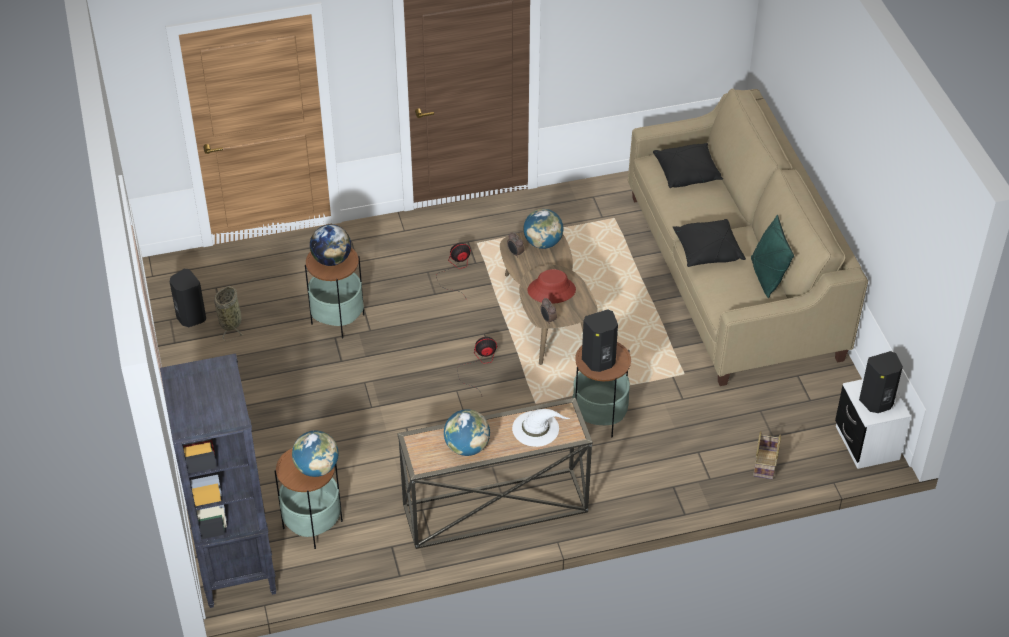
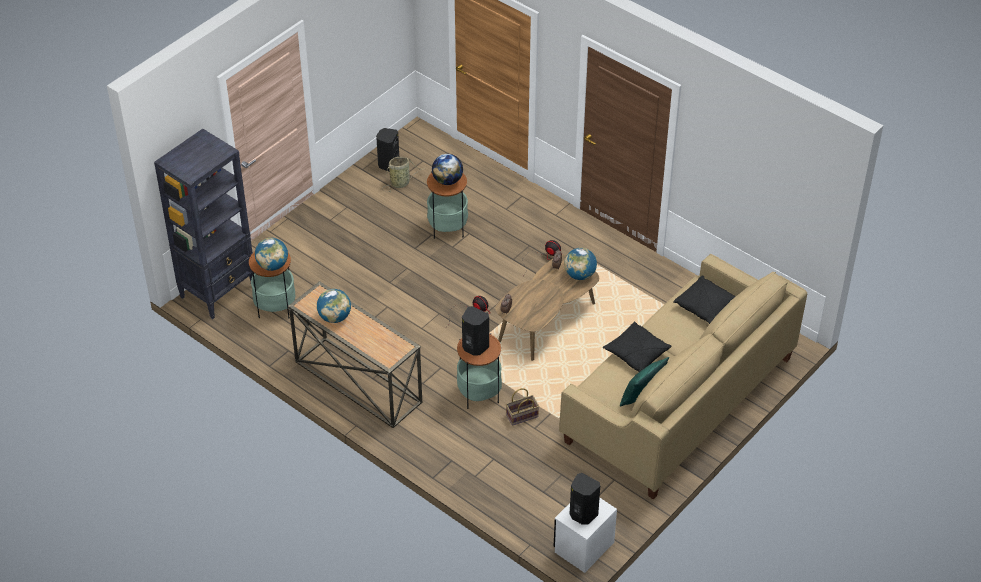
camera: 55 degrees right, 0 degrees up
(536, 428) = (377, 341): white hat -> none
(551, 290) = (534, 299): red hat -> none
(765, 465) = (513, 500): basket -> basket (521, 416)

